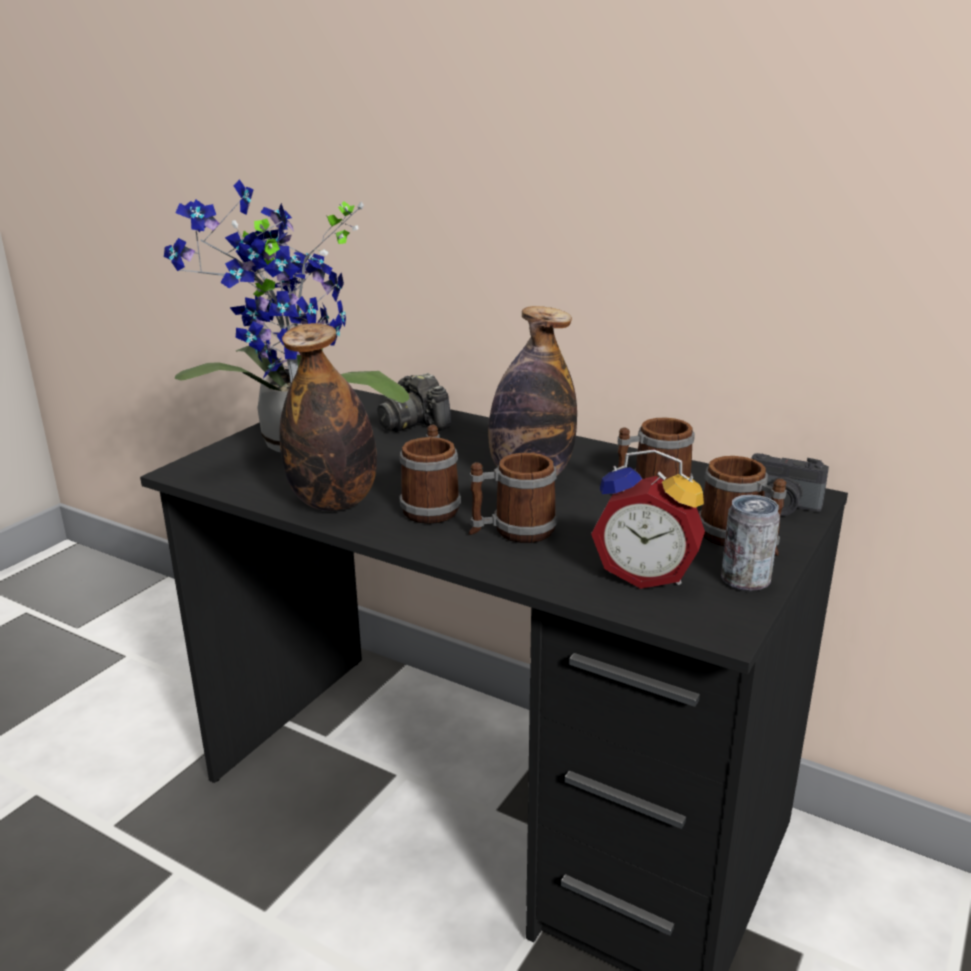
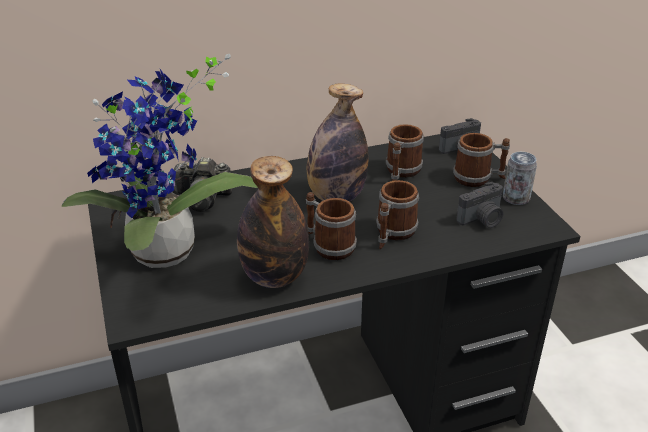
camera: 50 degrees left, 10 degrees up
(646, 574) = (482, 220): alarm clock -> camera

